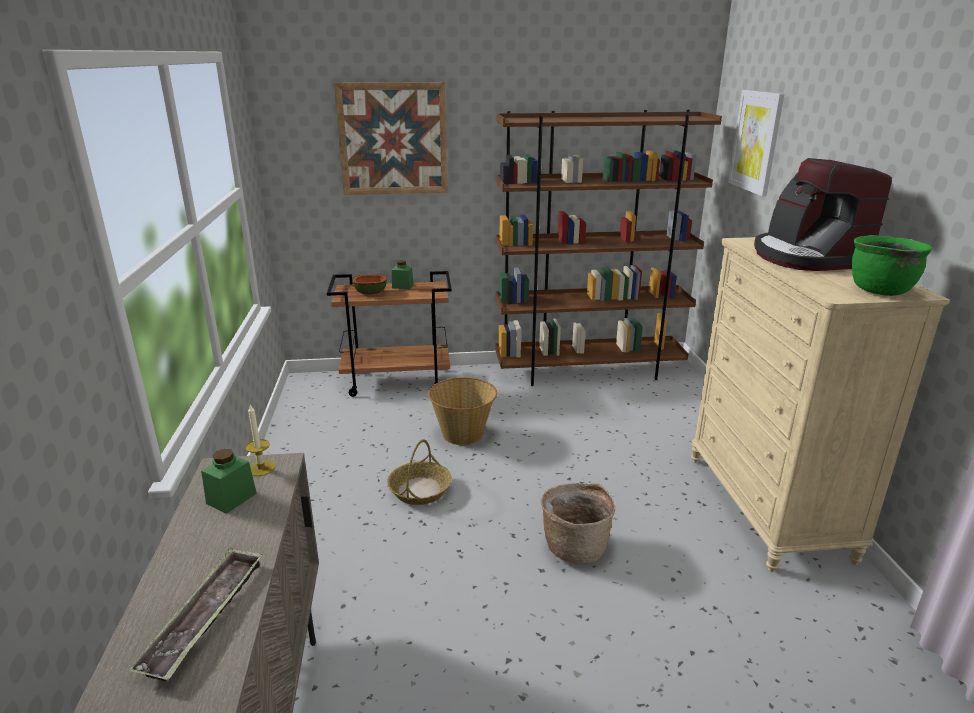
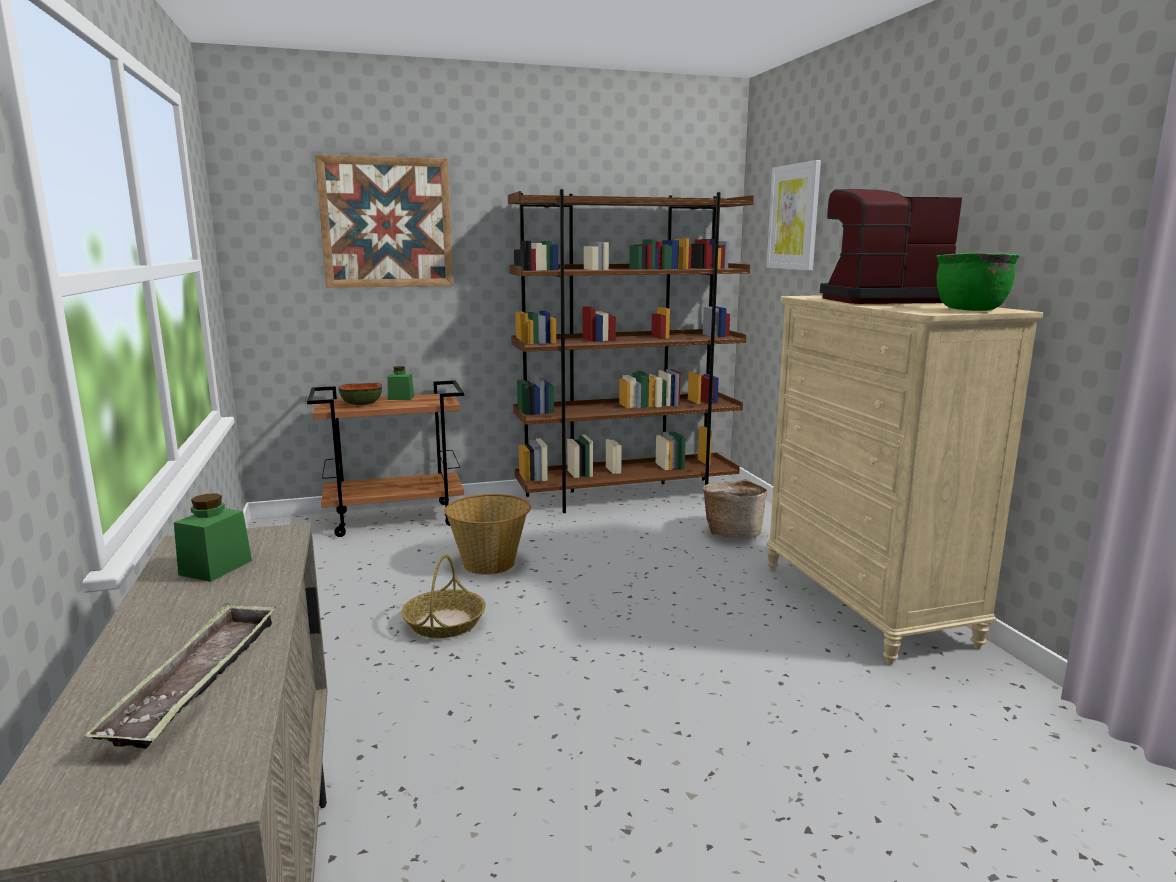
camera: 10 degrees left, 10 degrees down
(261, 468) = (253, 539): candle -> none
(575, 546) = (654, 661): basket -> basket (733, 533)
(807, 257) = (879, 300): coffee machine -> coffee machine turned 105 degrees clockwise

